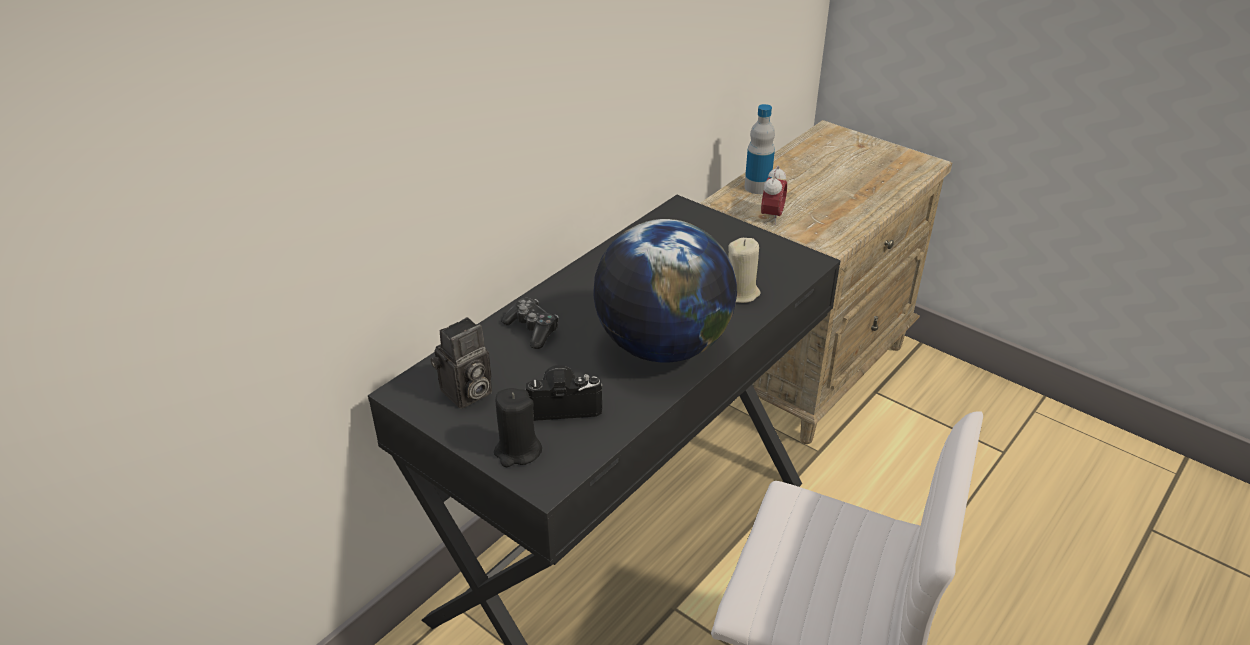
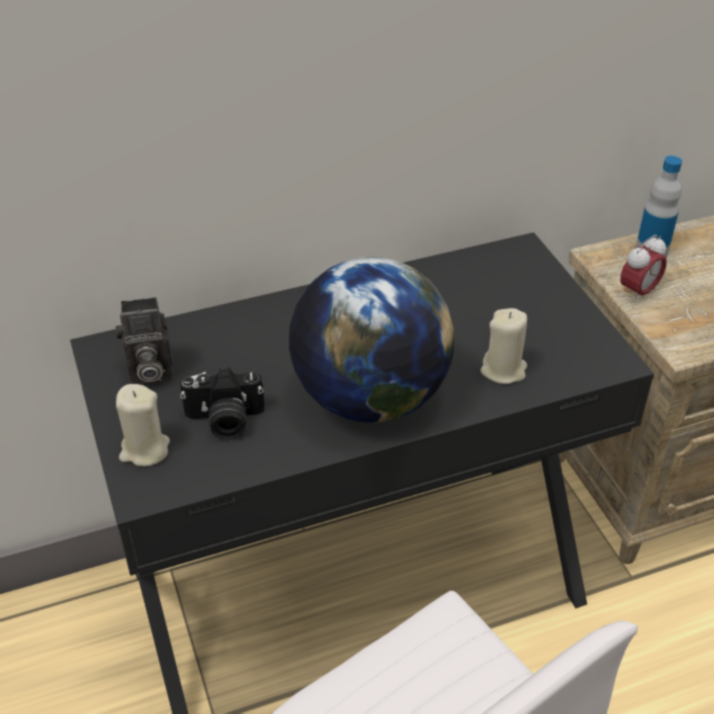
camera: 30 degrees right, 5 degrees up
(517, 451) = (144, 450): black candle -> beige candle
(532, 329) = (262, 330): game controller -> none
(564, 405) = (224, 421): camera -> camera turned 150 degrees clockwise

